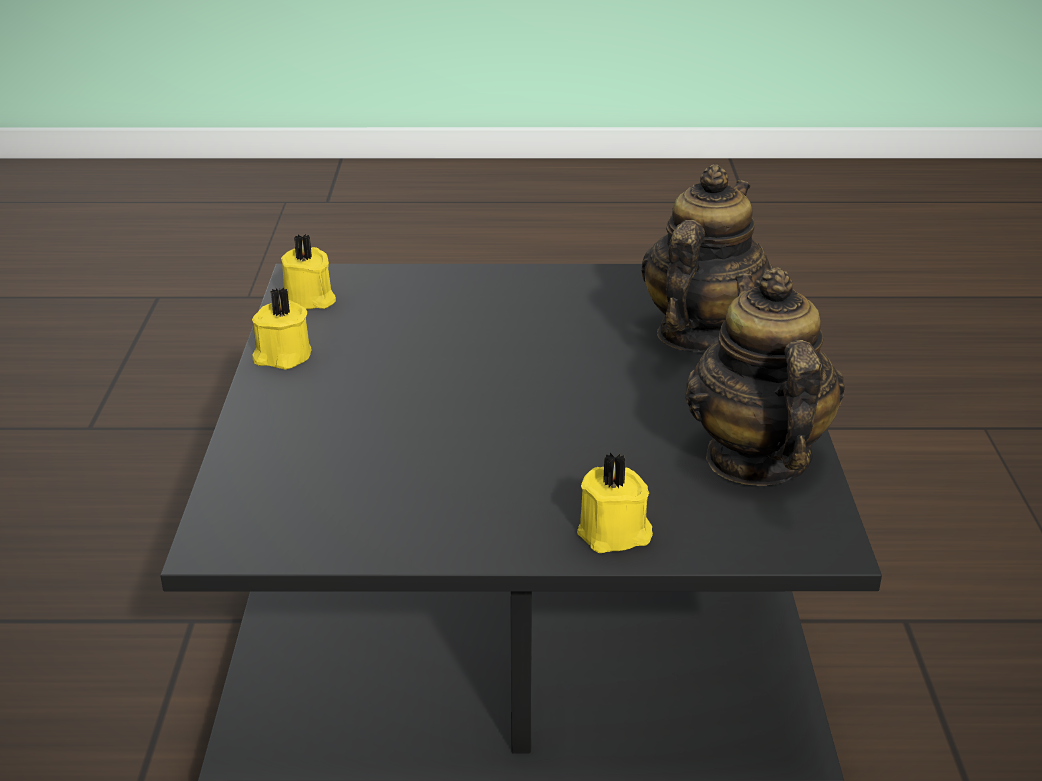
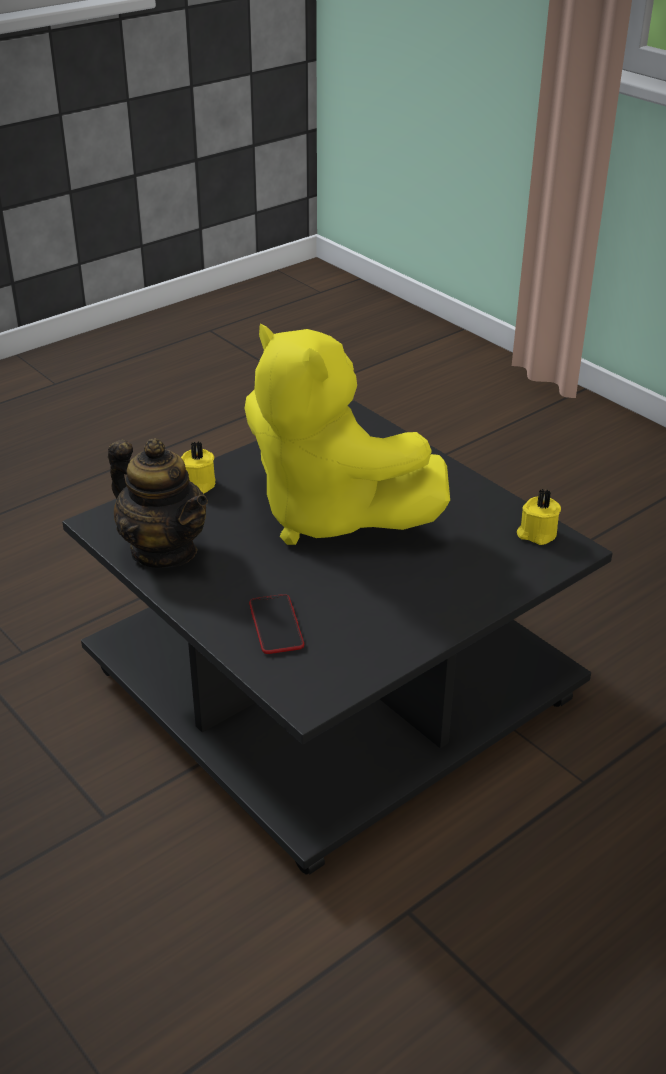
camera: 140 degrees right, 5 degrees up
(282, 357) = (480, 494): yellow candle -> none
(490, 410) = (330, 515): none -> yellow plush toy
(700, 334) = (276, 625): teapot -> phone

